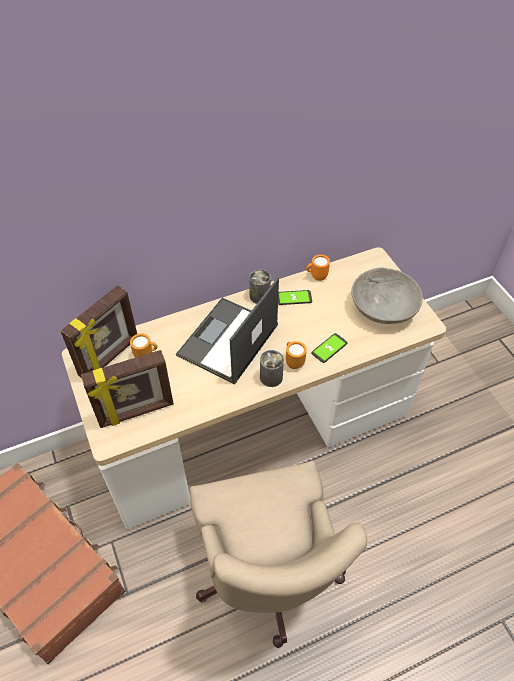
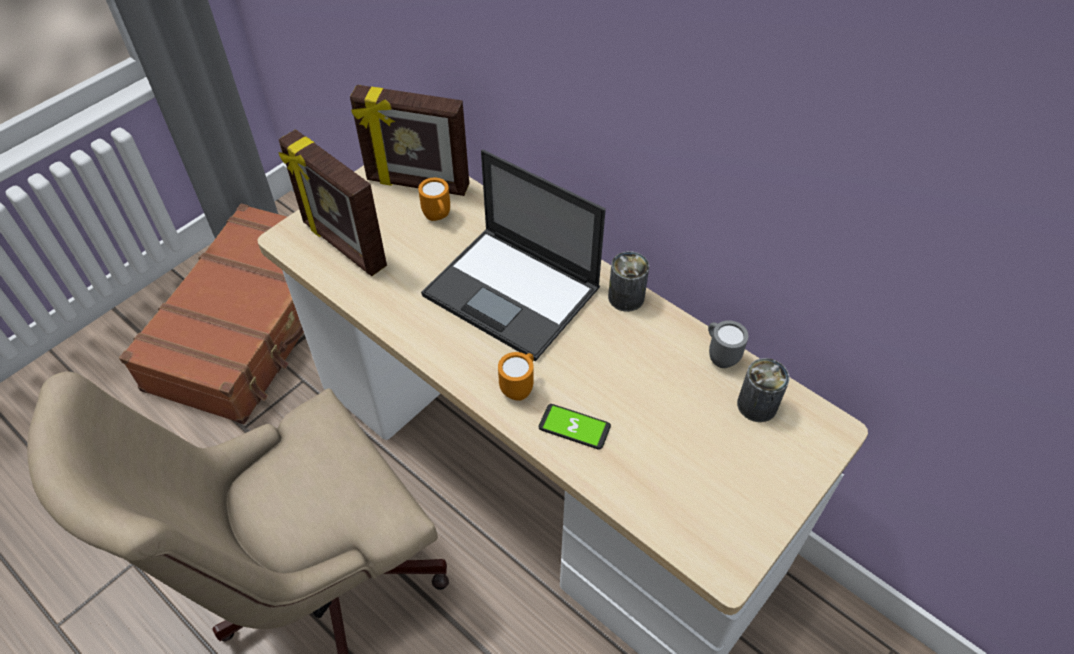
camera: 65 degrees right, 0 degrees up
(227, 341) = (513, 292): laptop -> laptop turned 150 degrees counterclockwise
(271, 377) = (474, 369): can -> can (757, 405)
(294, 298) = (651, 342): phone -> none
(316, 277) = (719, 356): orange mug -> grey mug
(383, 308) = (716, 480): grey bowl -> none

